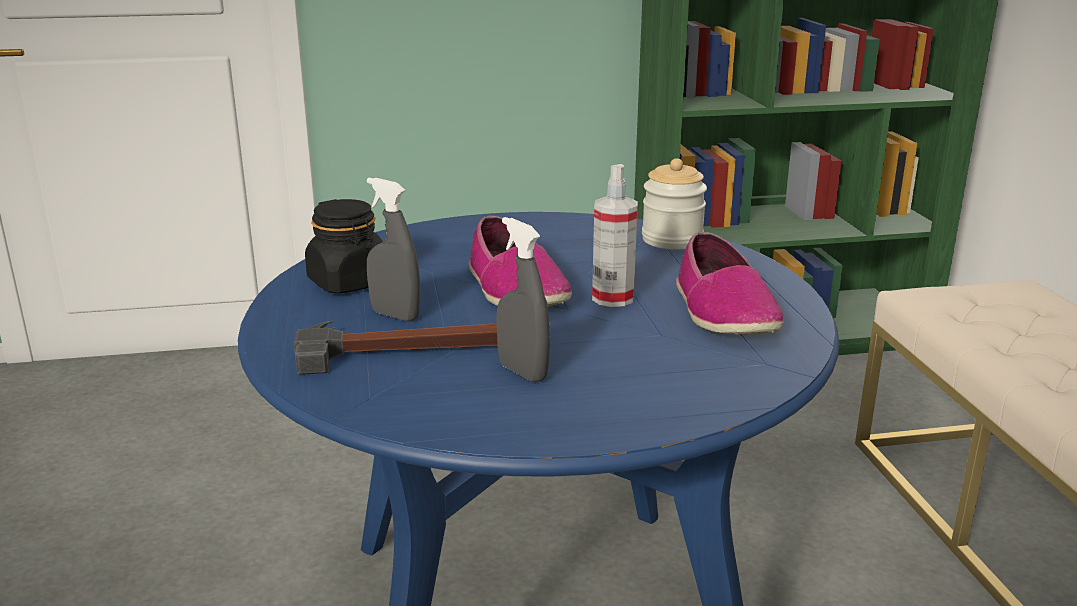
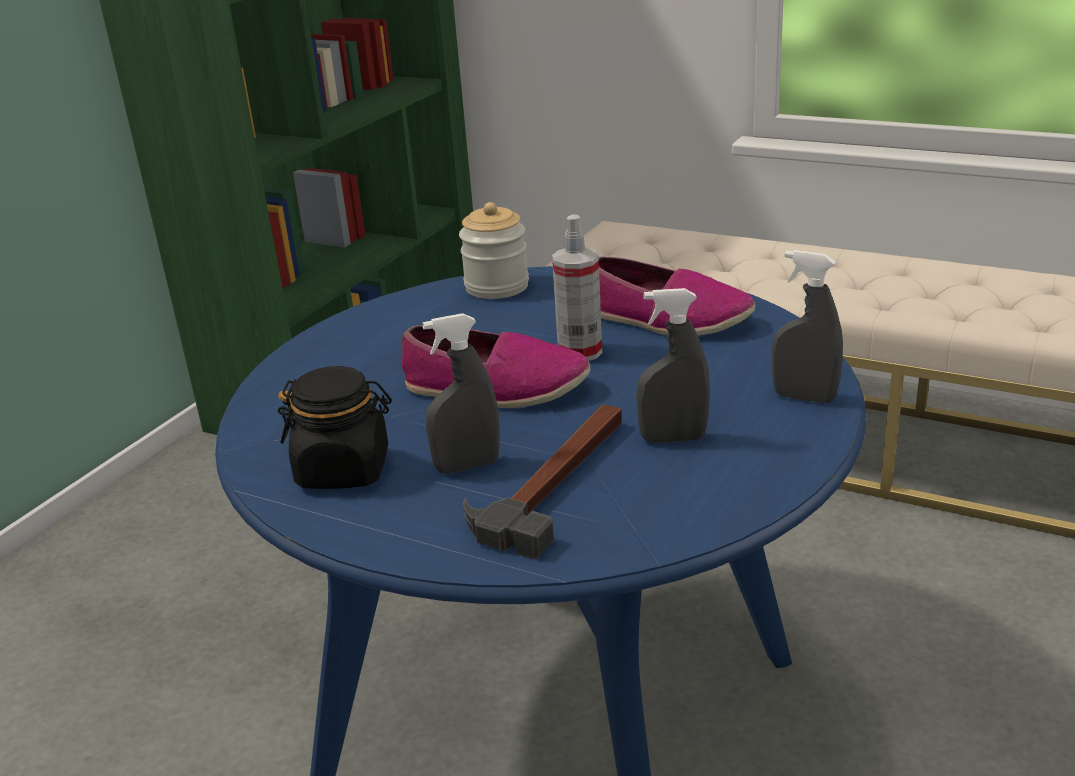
camera: 50 degrees left, 5 degrees up
(669, 406) = (804, 397): none -> grey spray bottle

